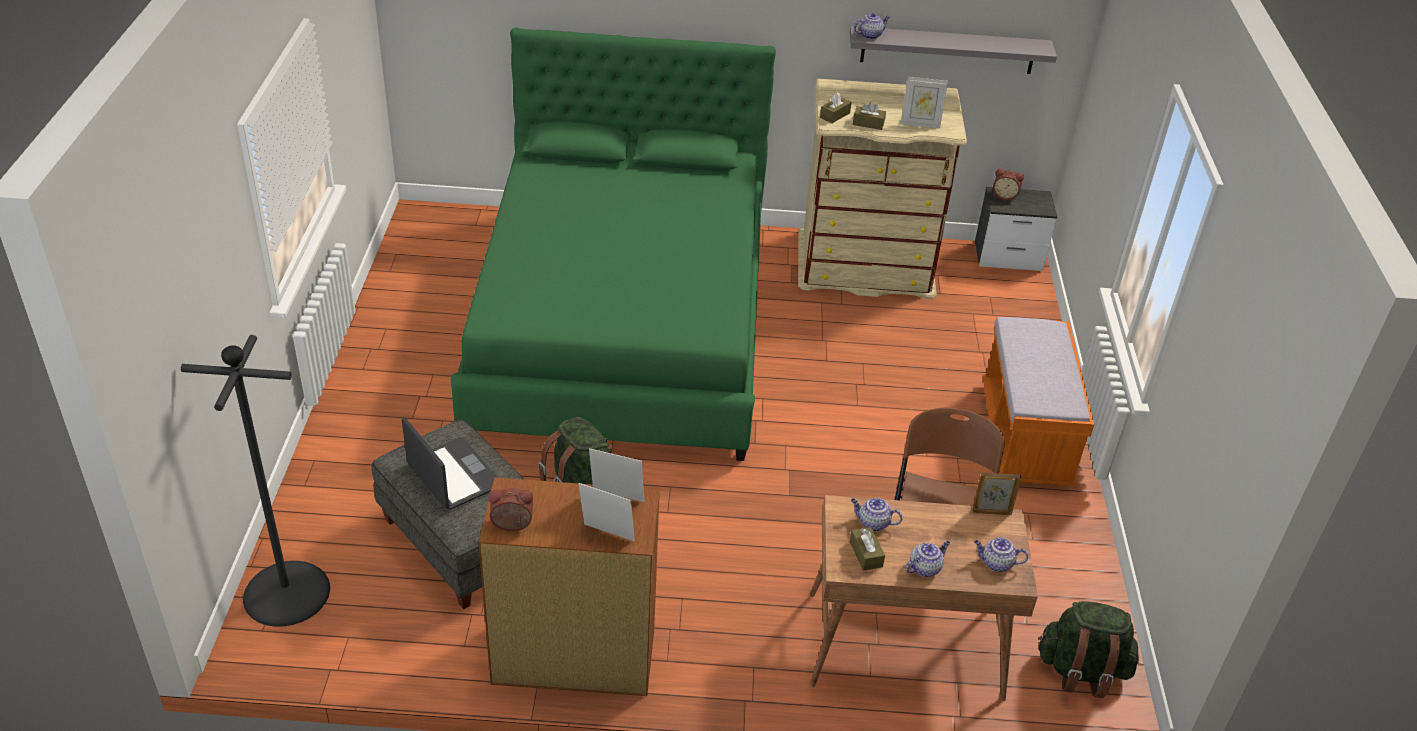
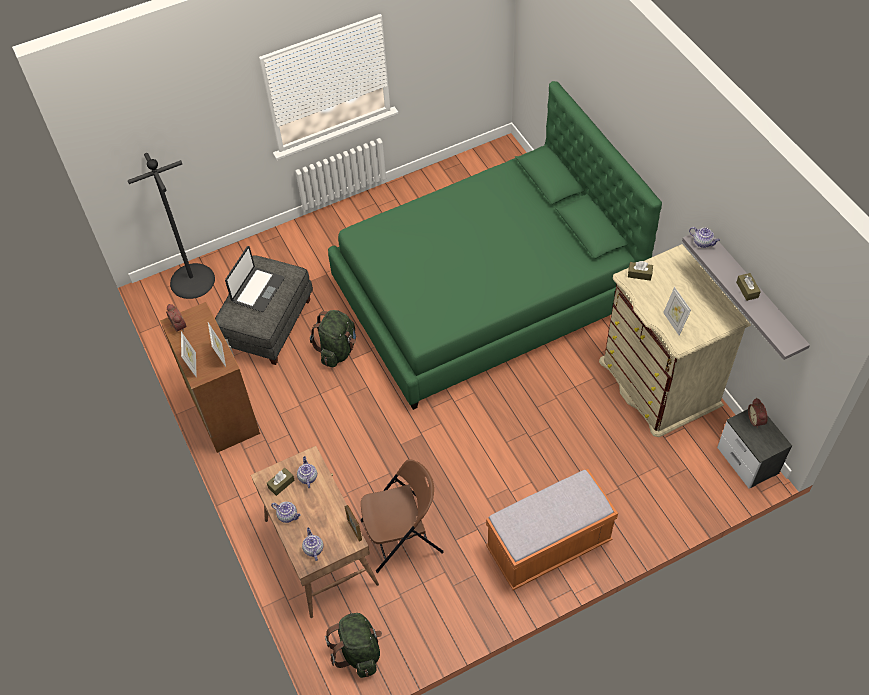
camera: 65 degrees right, 15 degrees up
(868, 123) = (646, 295): brown tissue box -> brown tissue box (747, 290)

